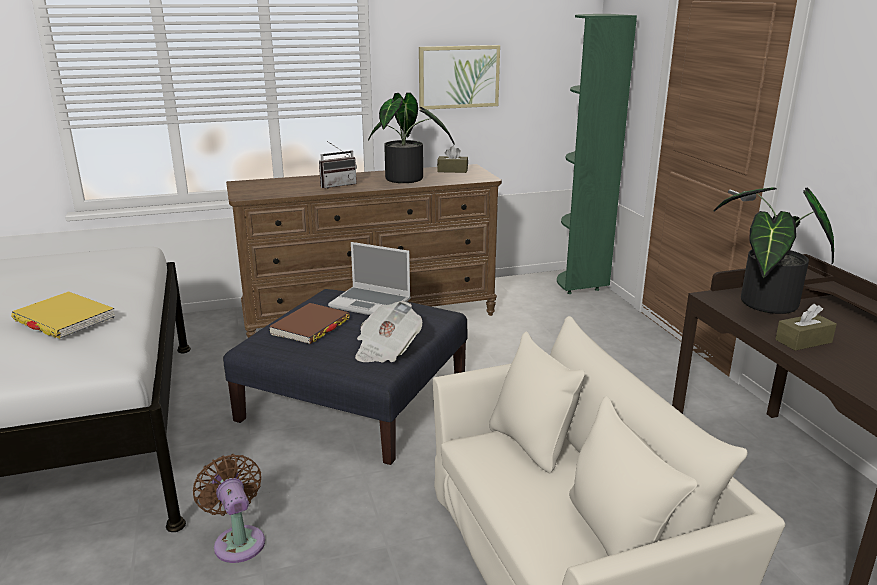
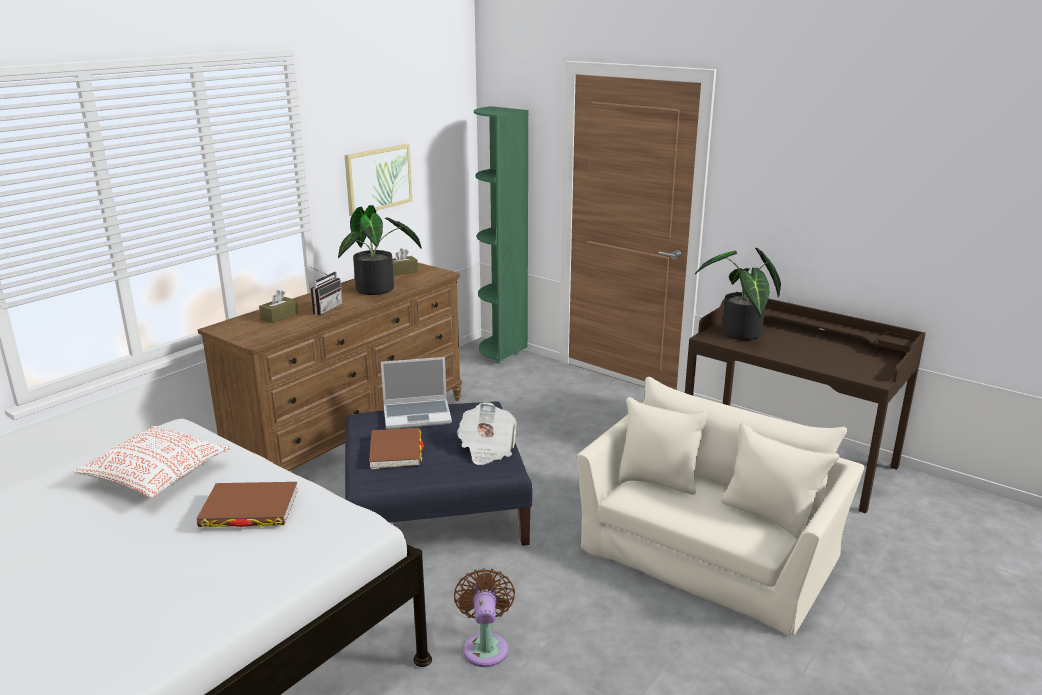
camera: 35 degrees left, 0 degrees up
(64, 319) = (249, 509): yellow book -> brown book
(66, 278) = (156, 476): none -> white pillow
(238, 540) = (485, 646): brown fan -> brown fan turned 60 degrees clockwise
(803, 341) = (788, 353): brown tissue box -> brown tissue box (279, 316)

